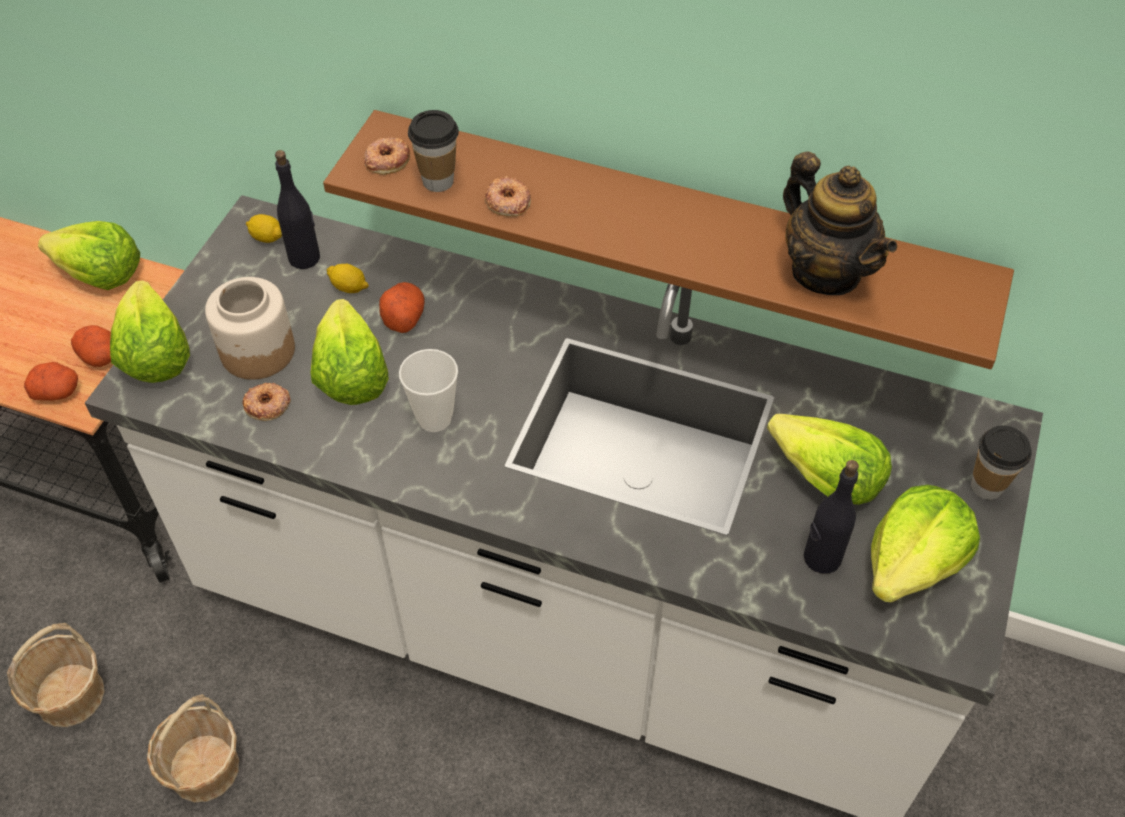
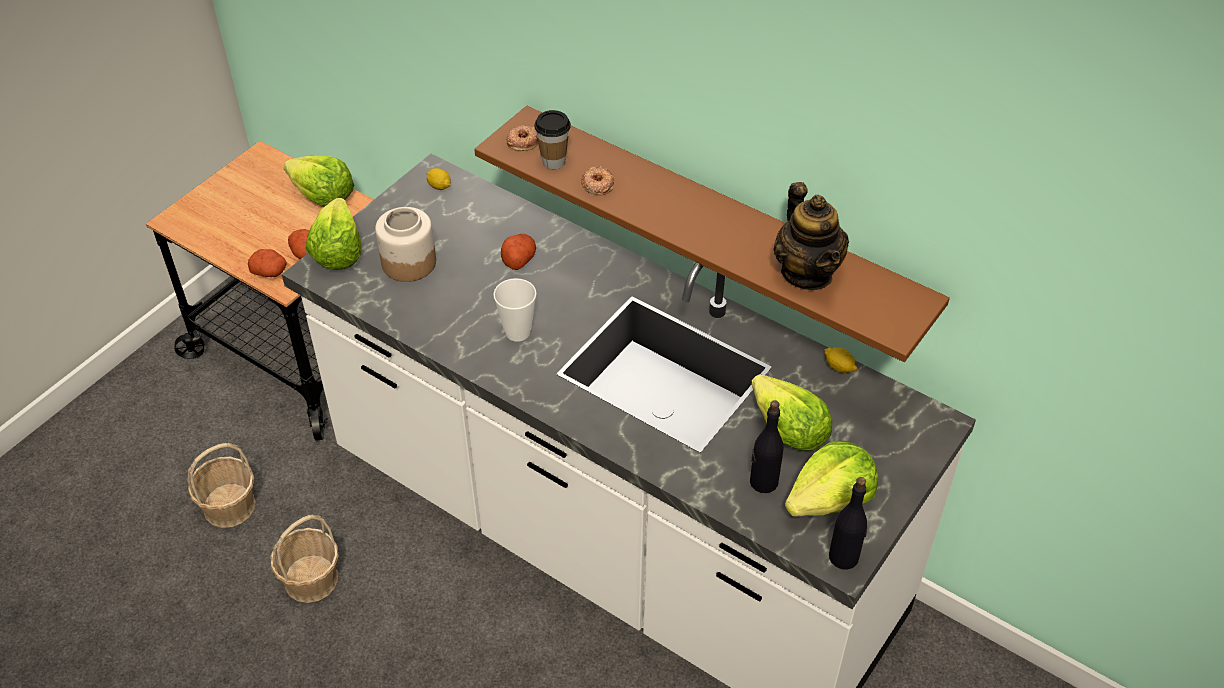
camera: 15 degrees right, 5 degrees down
(267, 405) = (404, 300): donut -> none
(305, 258) = (462, 205): black bottle -> black bottle (844, 557)
(349, 287) = (486, 231): lemon -> lemon (839, 367)
(350, 374) = (468, 291): lettuce -> none
(986, 486) = (908, 460): cup -> none

